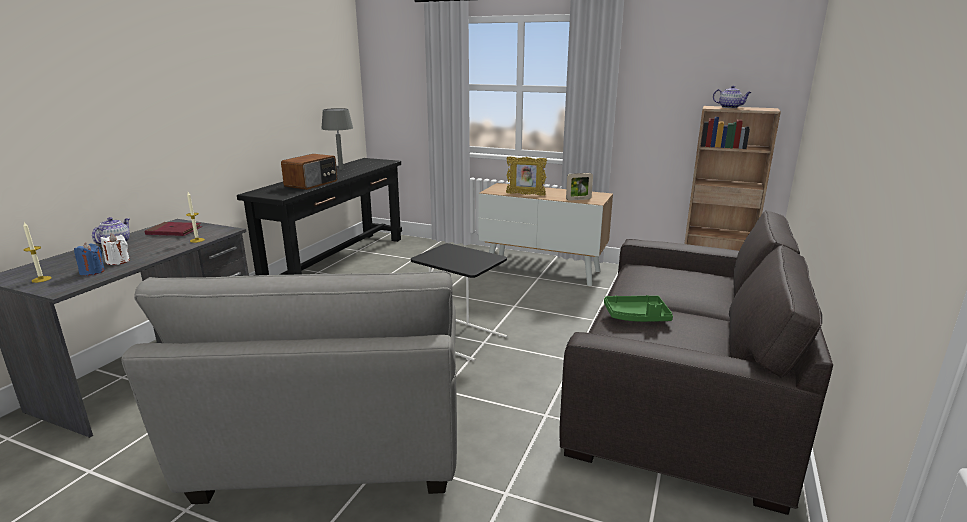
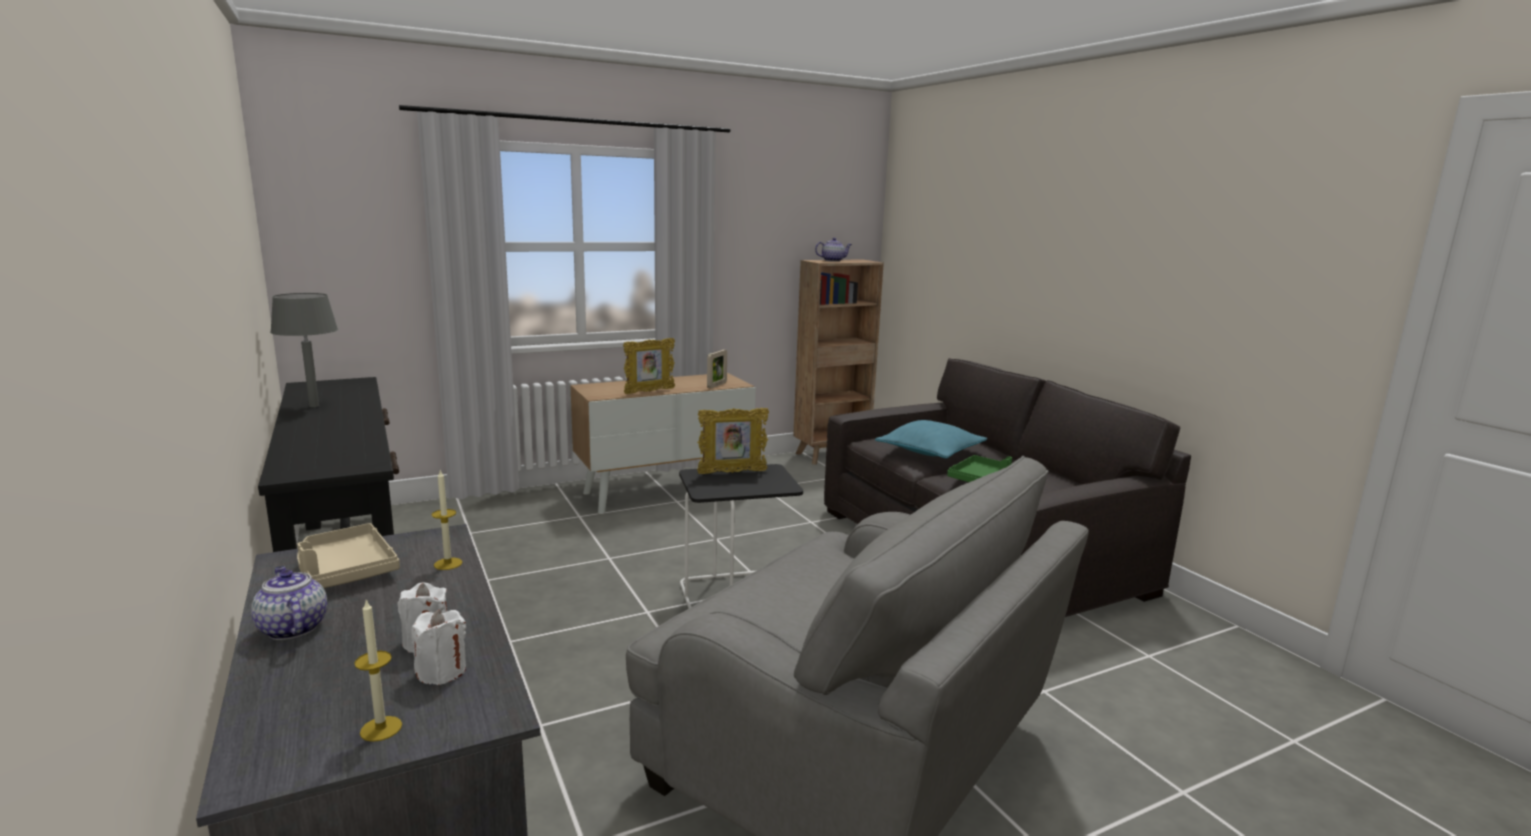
camera: 50 degrees left, 5 degrees down
(92, 272) = (441, 672): blue candle -> white candle
(174, 231) = (345, 570): red book -> beige tray
(312, 184) = (350, 436): radio -> none
(467, 252) = (732, 472): none -> picture frame
(658, 286) = (930, 451): none -> turquoise pillow

